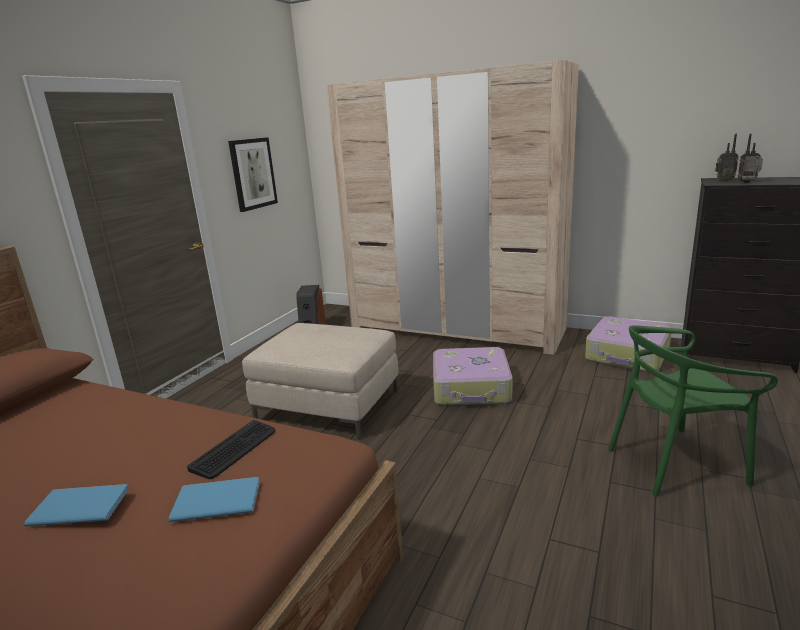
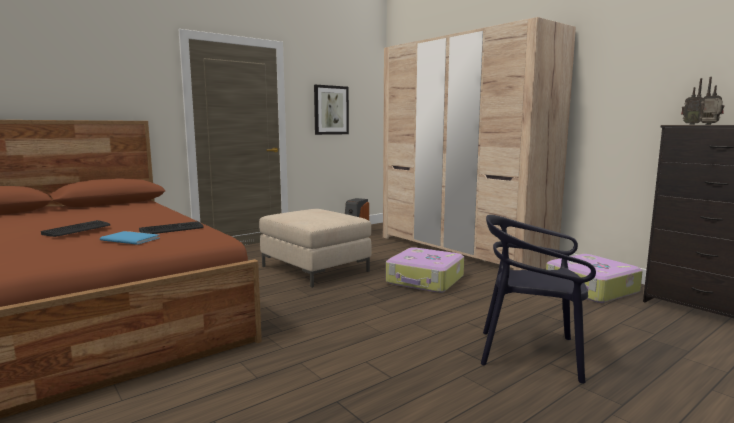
camera: 25 degrees right, 10 degrees down
(78, 506) = (77, 229): blue book -> keyboard
(675, 463) = (530, 353): green chair -> black chair

